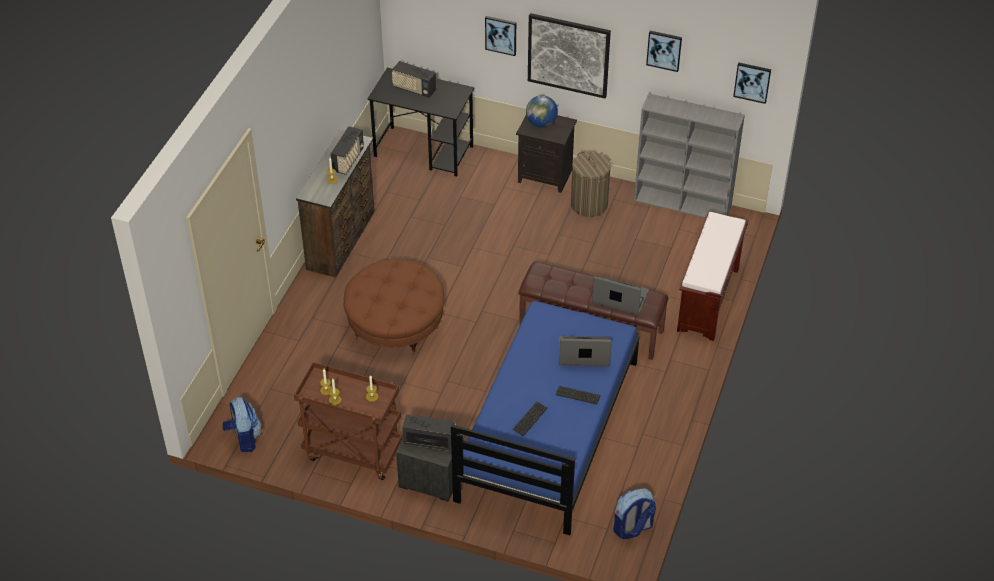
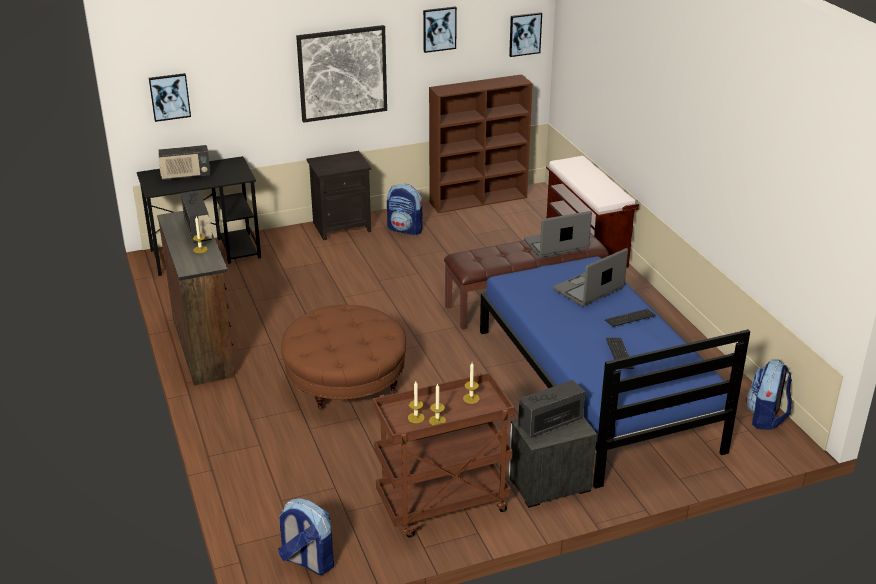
camera: 40 degrees left, 15 degrees down
(501, 35) = (266, 76): picture -> picture (169, 97)
(541, 123) = (331, 163): globe -> none
(589, 204) = (405, 229): laundry basket -> backpack
(683, 203) = (479, 200): grey bookcase -> brown bookcase

